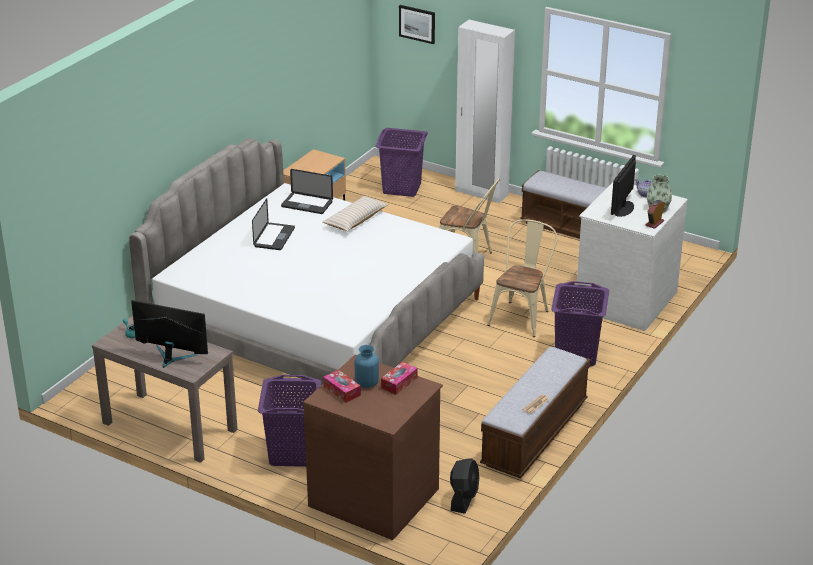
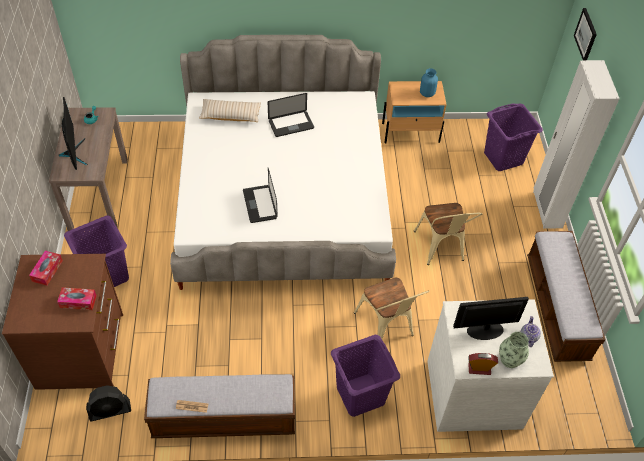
camera: 55 degrees right, 20 degrees up
(307, 204) = (353, 118): laptop -> laptop (260, 204)
(355, 220) = (355, 156): beige pillow -> beige pillow (230, 115)
(367, 383) = (66, 281): blue vase -> blue vase (427, 93)
(522, 316) = (387, 327): beige chair -> beige chair turned 75 degrees clockwise

